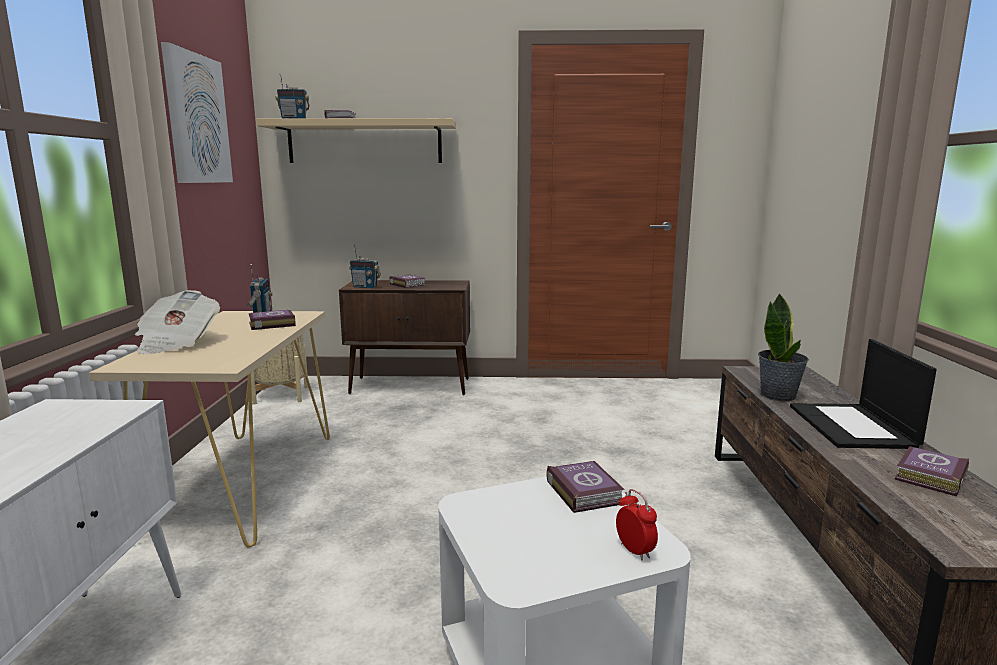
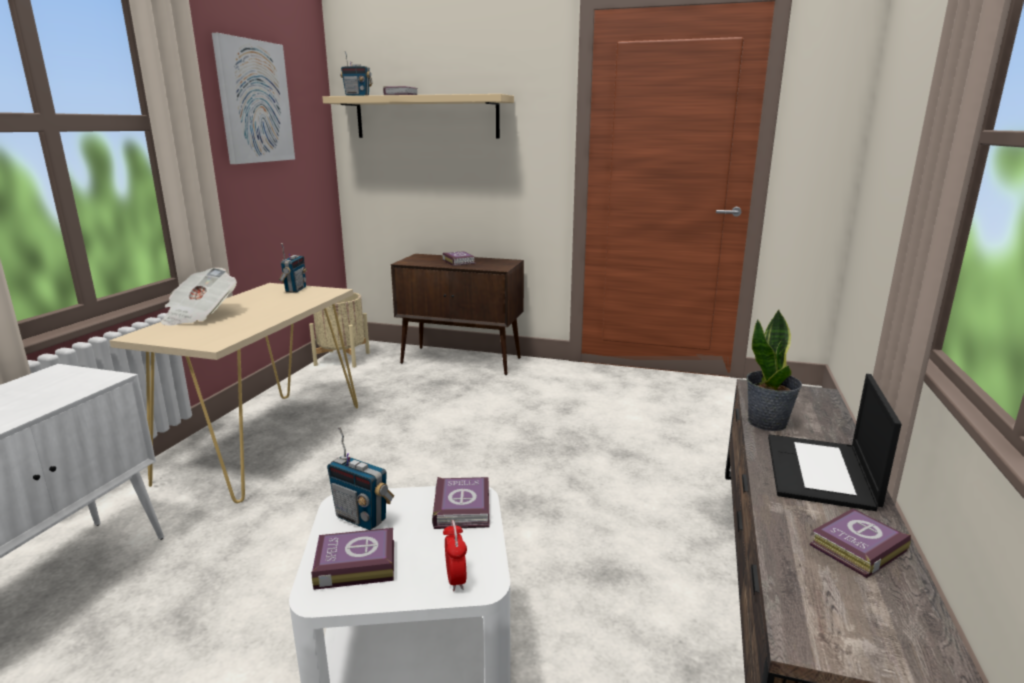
camera: 15 degrees right, 5 degrees up
(270, 324) = (293, 300): book -> book (353, 563)
(365, 287) = (416, 262): radio -> radio (361, 518)

